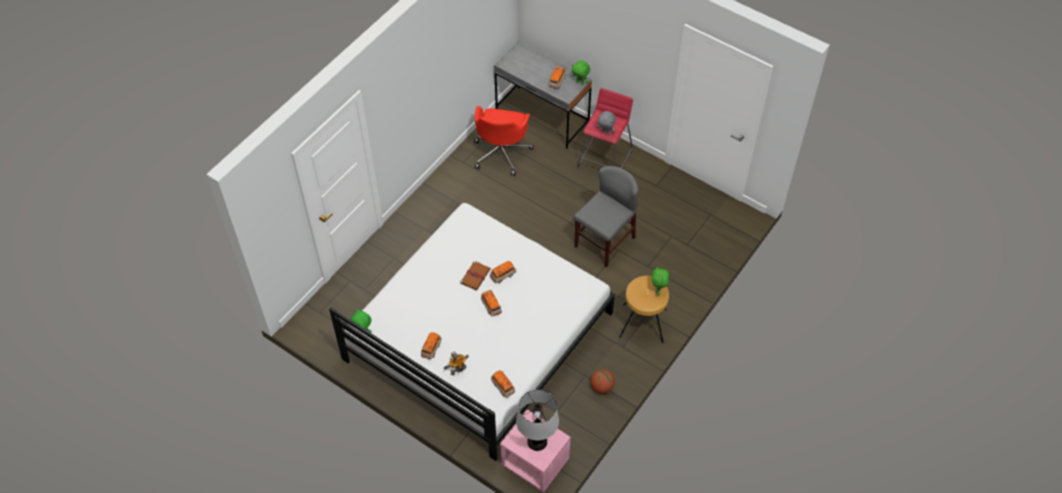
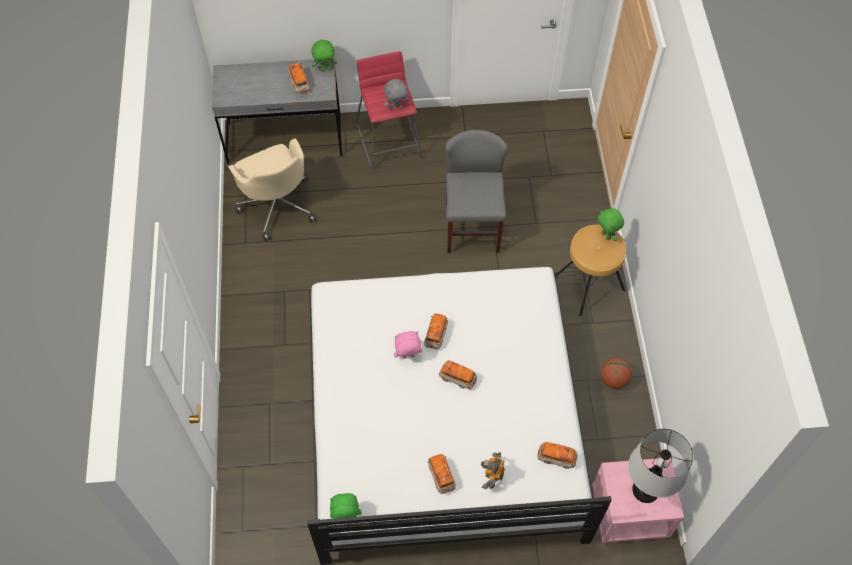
camera: 40 degrees left, 5 degrees up
(475, 276) = (408, 357): brown book -> pink plush toy
(501, 153) = (277, 205): red office chair -> beige office chair

